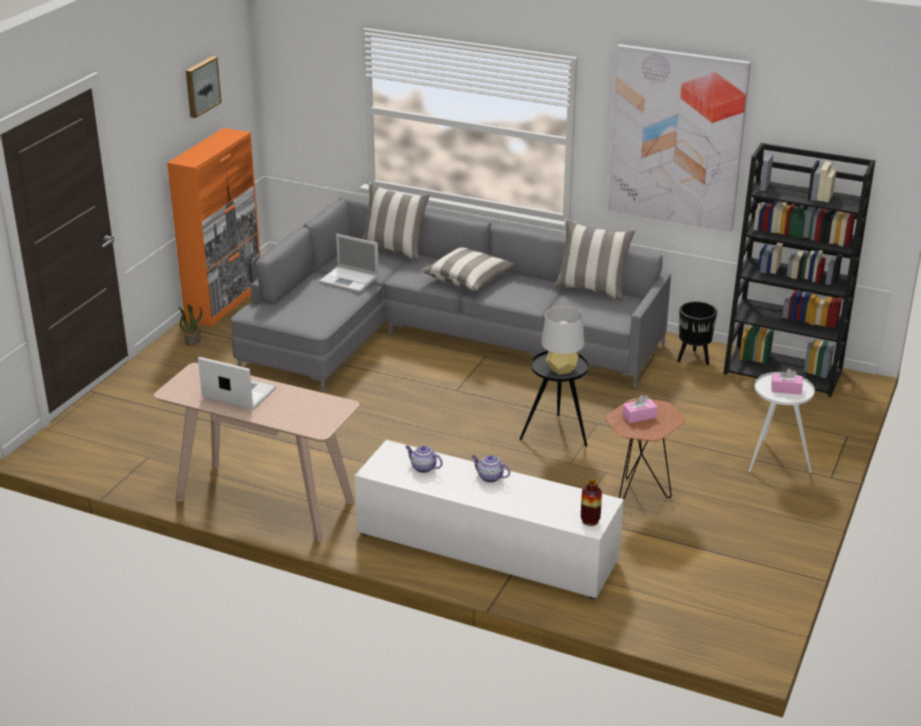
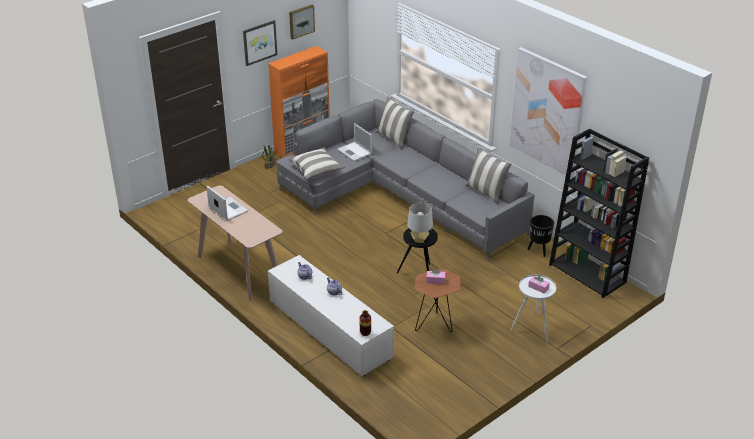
camera: 25 degrees right, 5 degrees up
(152, 126) = (259, 42): none -> picture
(467, 279) = (420, 168): pillow -> pillow (316, 170)

